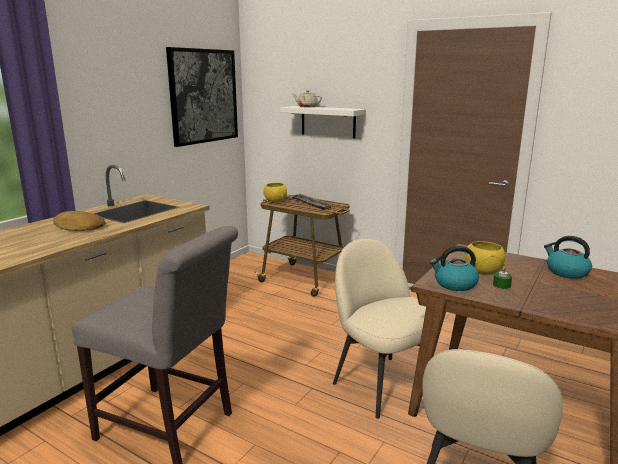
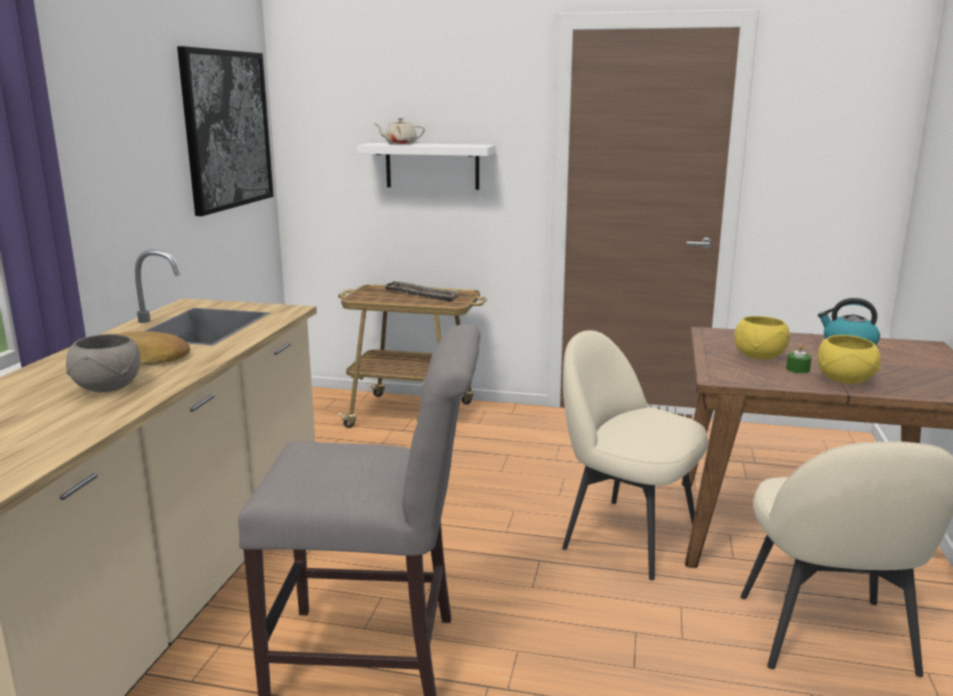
camera: 20 degrees left, 0 degrees up
(41, 241) = (107, 388): none -> grey bowl
(275, 201) = (362, 295): yellow bowl -> yellow bowl (843, 380)
(454, 284) = (745, 375): kettle -> none

